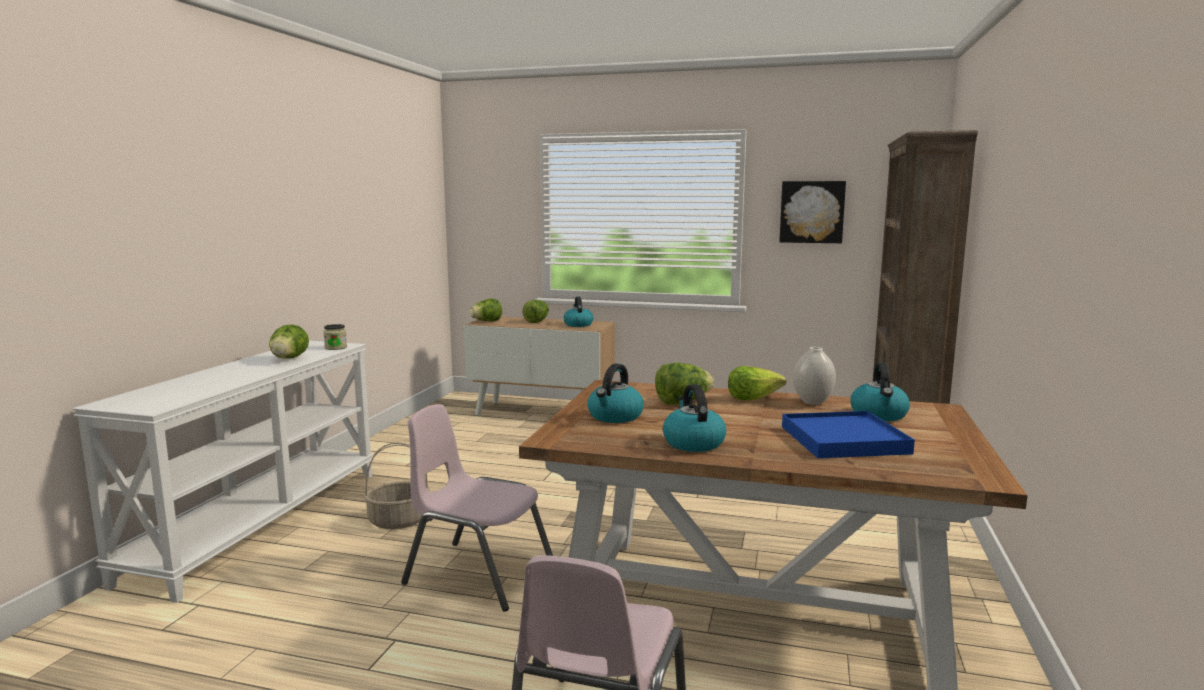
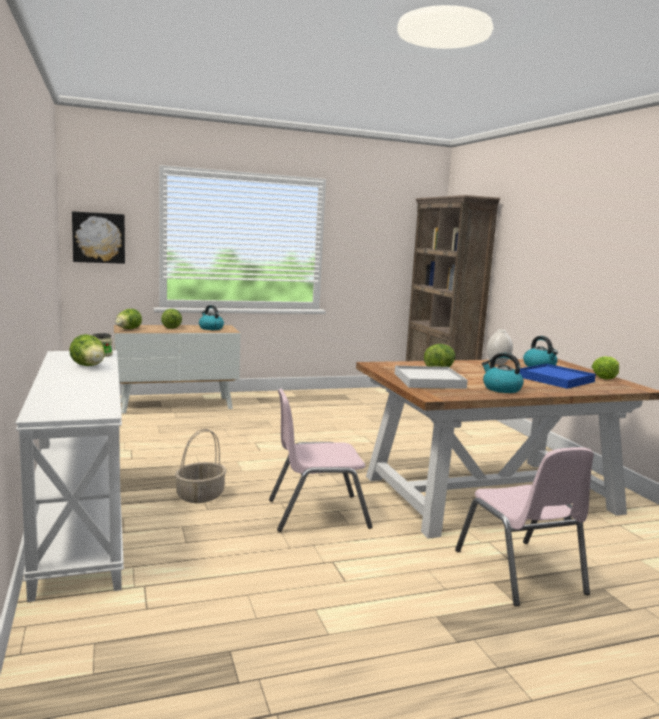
camera: 35 degrees left, 0 degrees up
(615, 417) = (429, 381): kettle -> white tray
(753, 398) = (466, 364): lettuce -> lettuce (605, 377)
(812, 212) = (367, 241): picture -> picture (99, 237)

